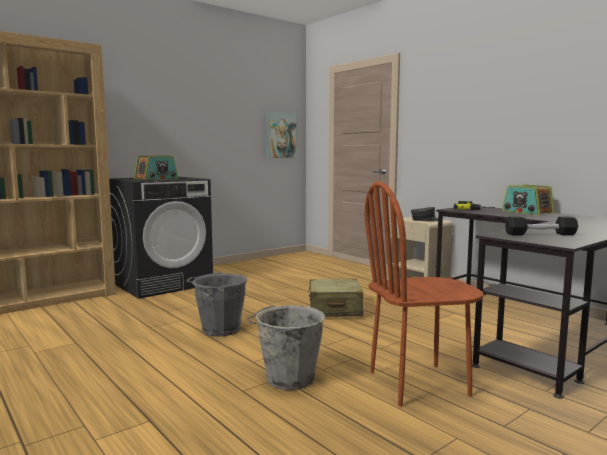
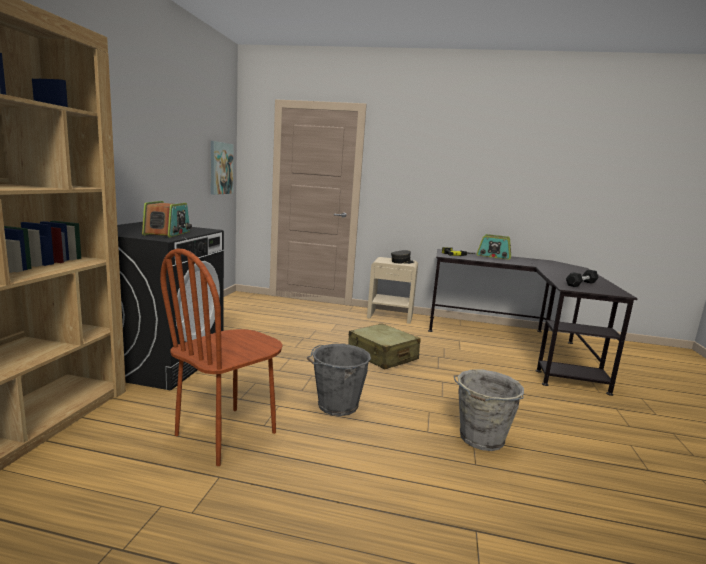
camera: 40 degrees left, 5 degrees up
(418, 383) = (548, 410): brown chair -> brown chair (226, 434)

